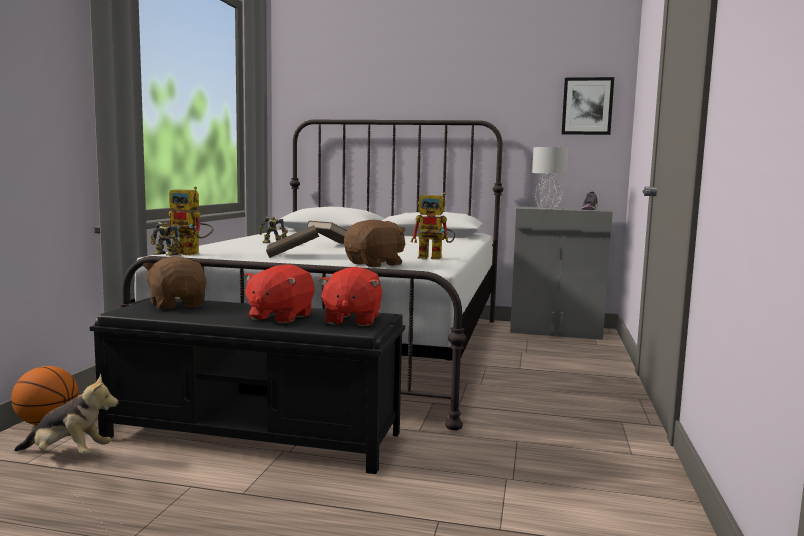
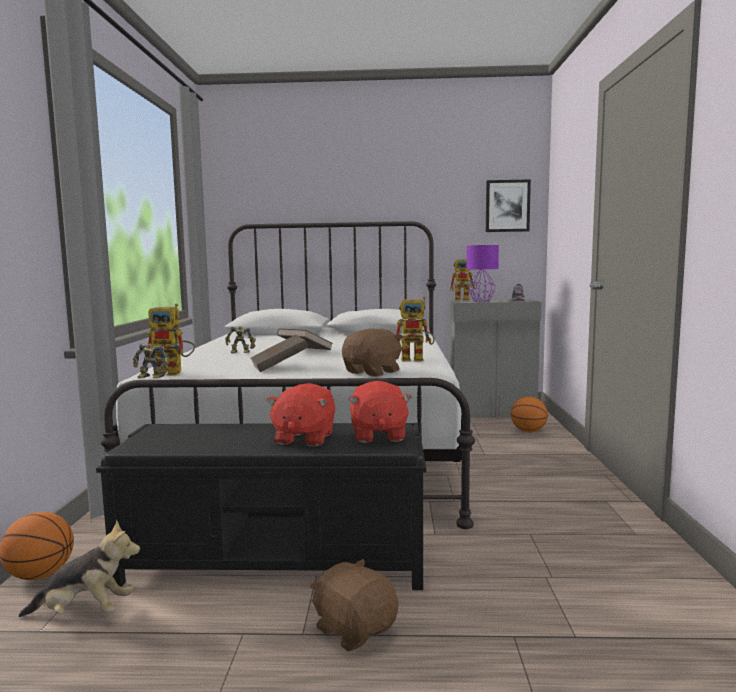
camera: 10 degrees left, 0 degrees up
(177, 304) = (183, 432): brown plush toy -> brown plush toy (355, 629)
(534, 206) = (465, 299): none -> toy robot
(546, 208) = (481, 301): grey table lamp -> purple table lamp
(583, 351) = (528, 431): none -> basketball

